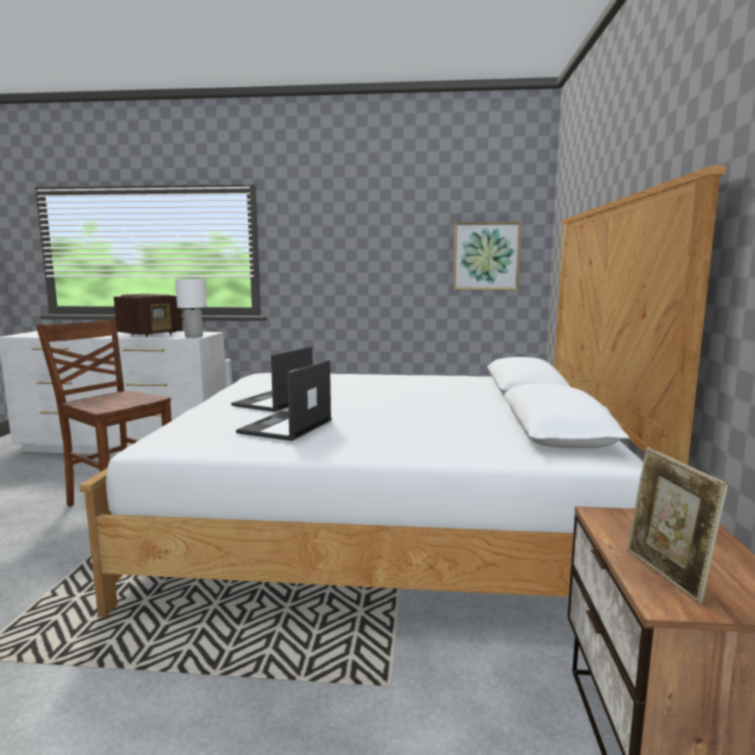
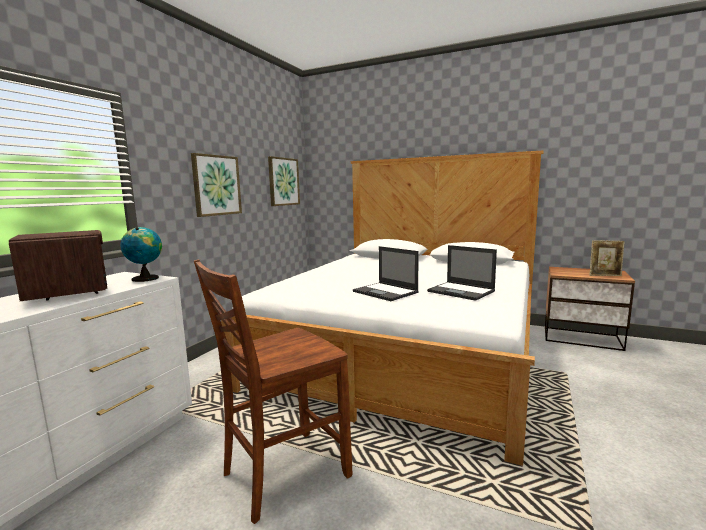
camera: 70 degrees left, 0 degrees up
(194, 336) = (145, 278): white table lamp -> globe
(356, 262) = (216, 185): none -> picture

